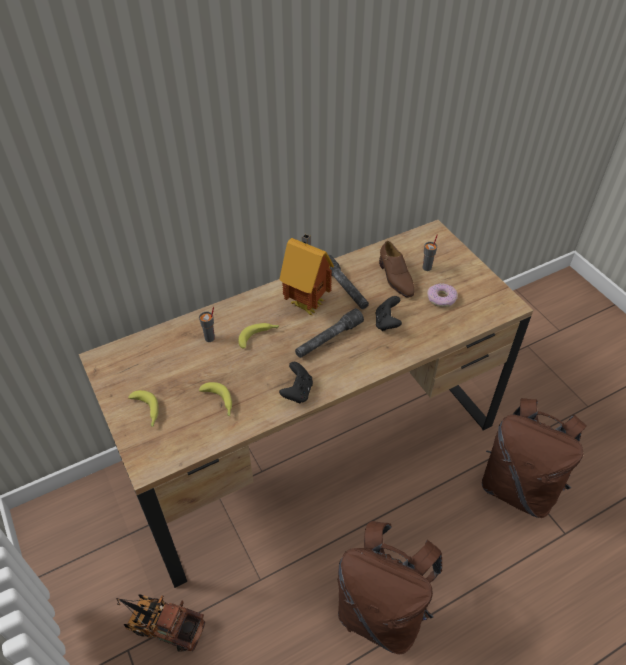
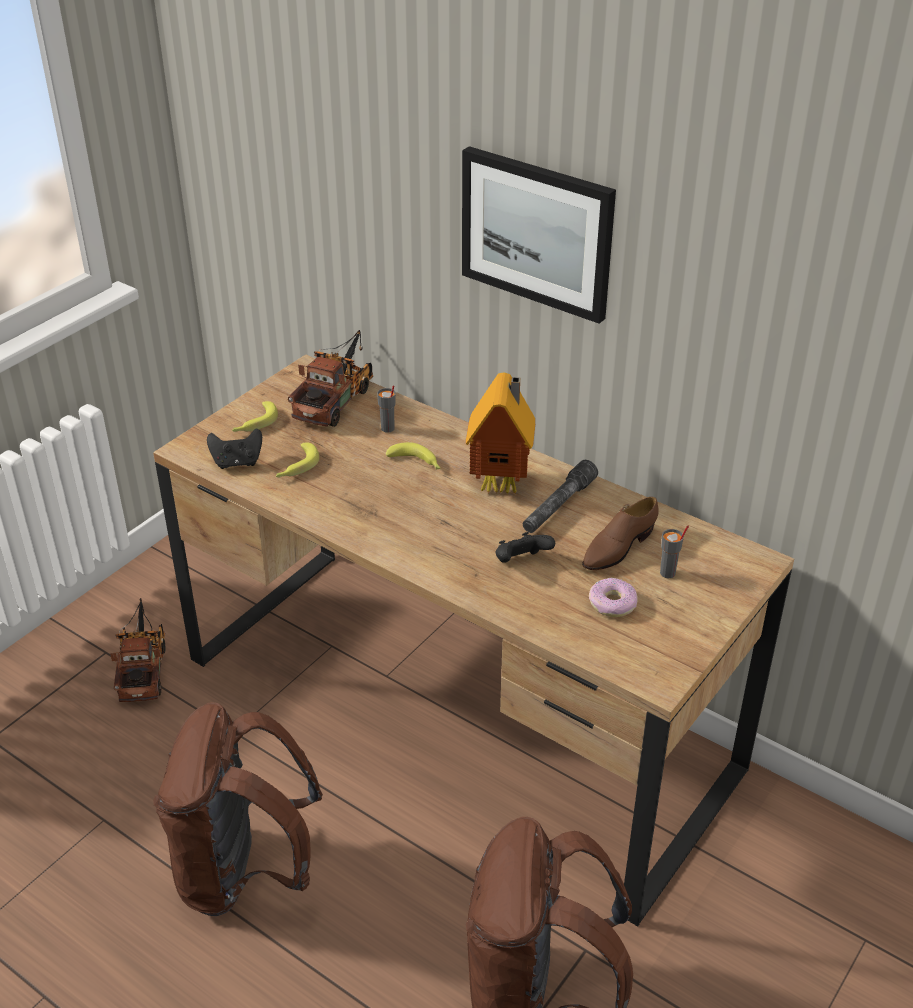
camera: 65 degrees right, 10 degrees down
(153, 354) = (337, 399): none -> toy truck
(260, 141) = (537, 232): none -> picture
(297, 392) = (347, 519): black game controller -> black game controller (237, 462)
(328, 339) = (452, 519): grey flashlight -> none

